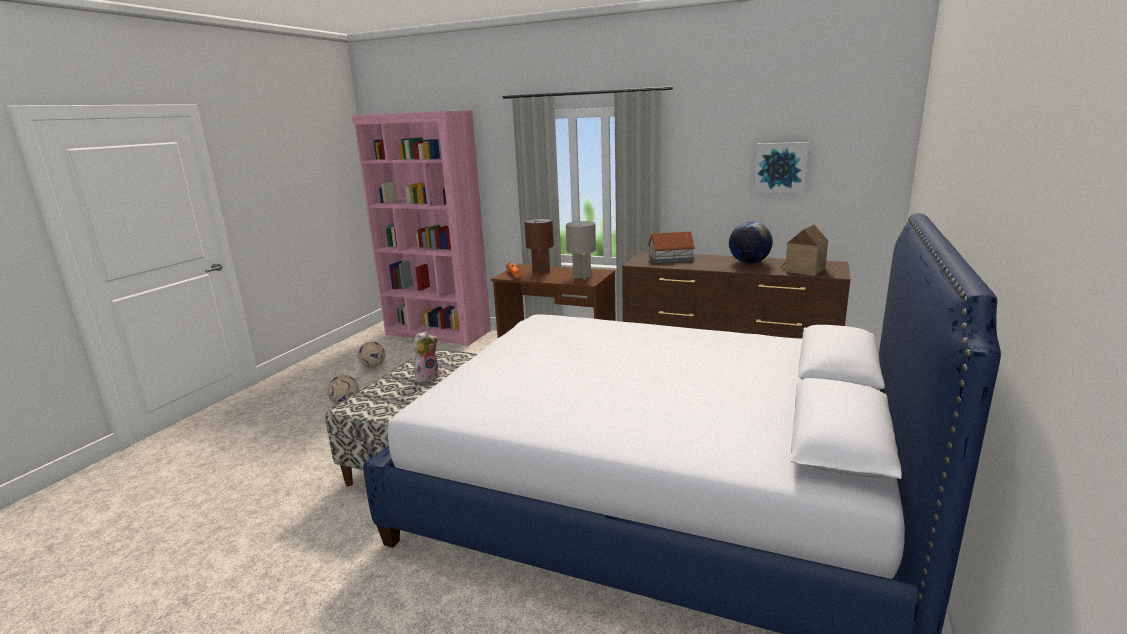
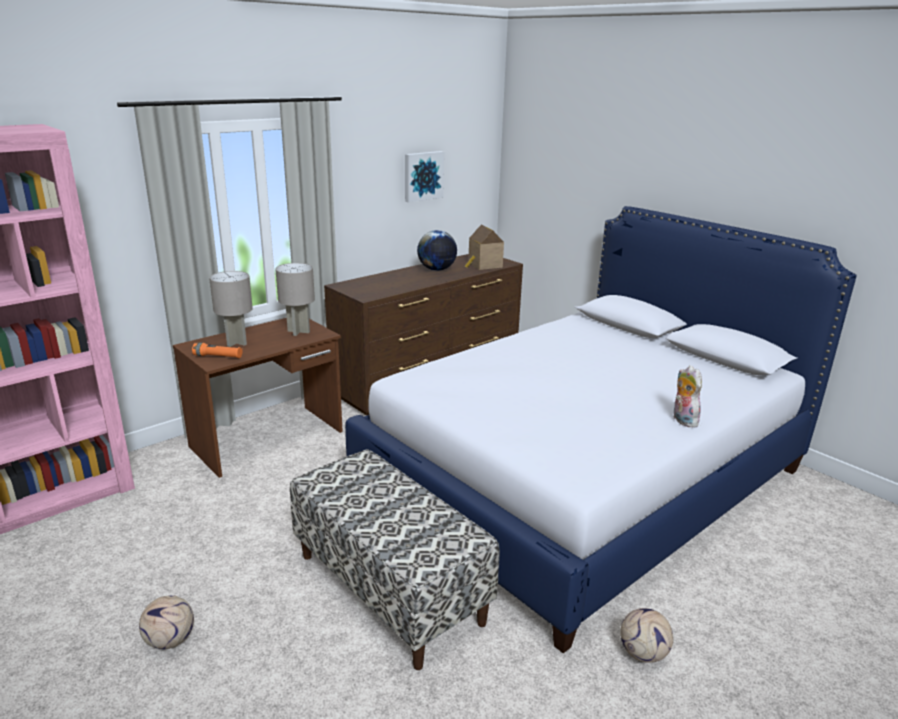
camera: 65 degrees left, 5 degrees up
(373, 366) = (67, 590): football -> football (644, 653)
(427, 377) = (387, 497): plush toy -> plush toy (682, 420)
(541, 272) = (236, 342): brown table lamp -> grey table lamp
(671, 258) = (375, 283): toy house -> none

